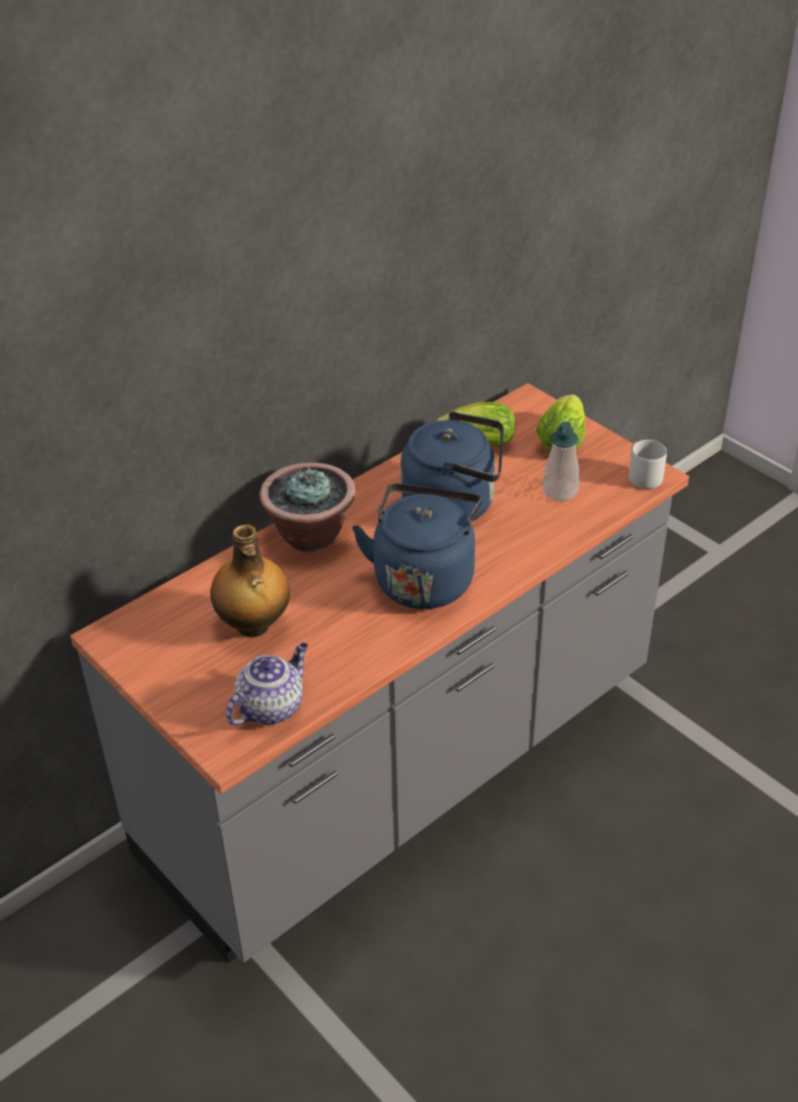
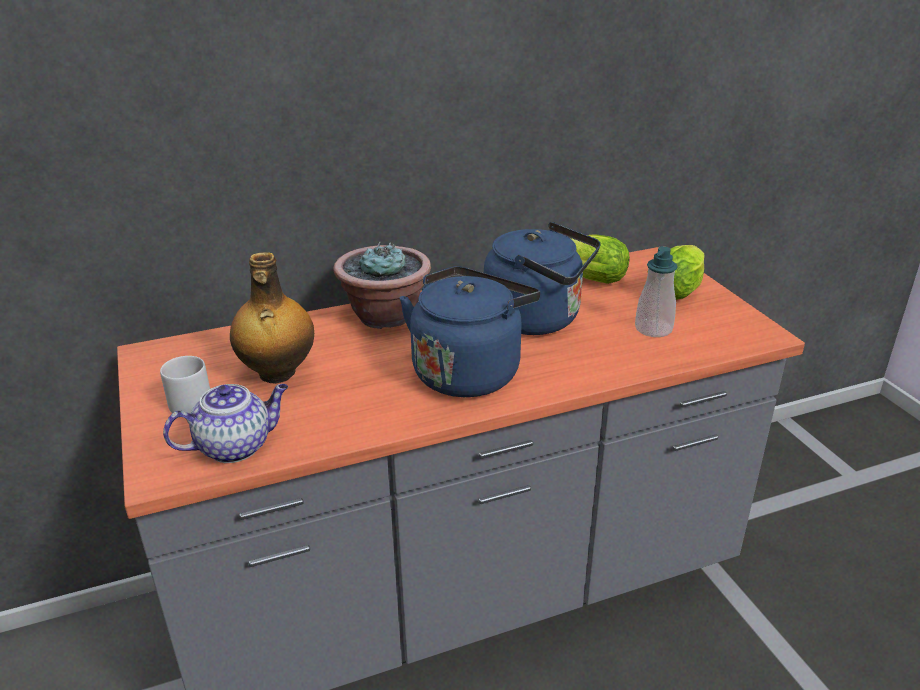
camera: 20 degrees right, 10 degrees down
(643, 476) = (751, 333): grey mug -> grey mug (192, 401)

